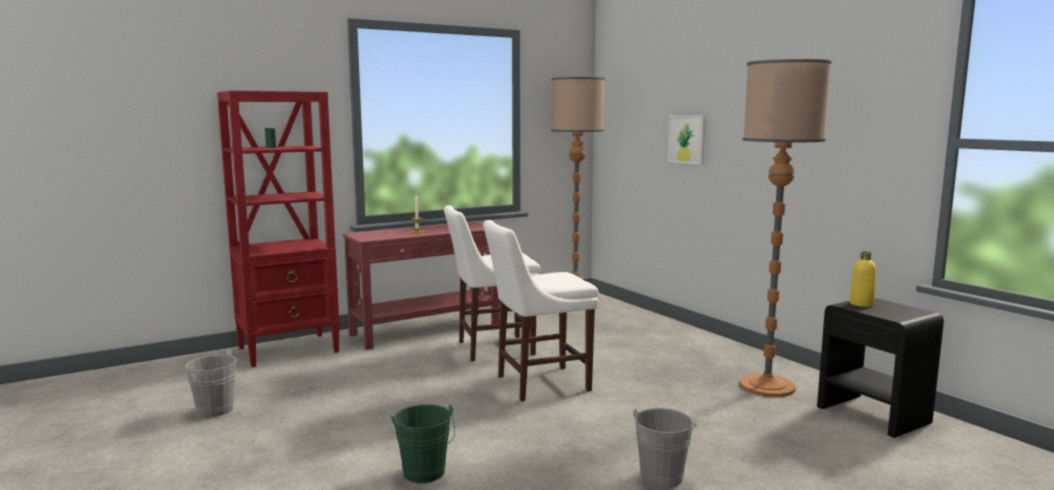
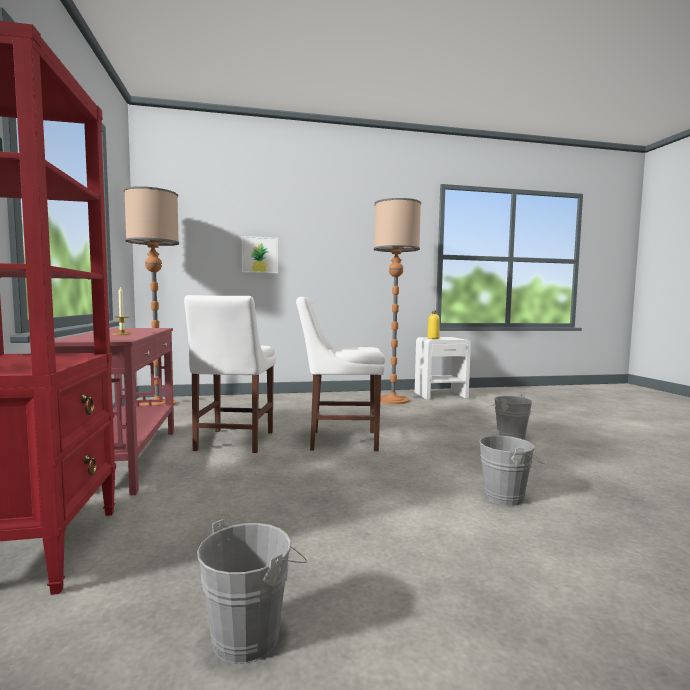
camera: 70 degrees left, 5 degrees down
(425, 475) = (508, 497): green bucket -> grey bucket
(538, 383) = (339, 440): white chair -> white chair turned 90 degrees clockwise
(874, 414) = (441, 395): black nightstand -> white nightstand

